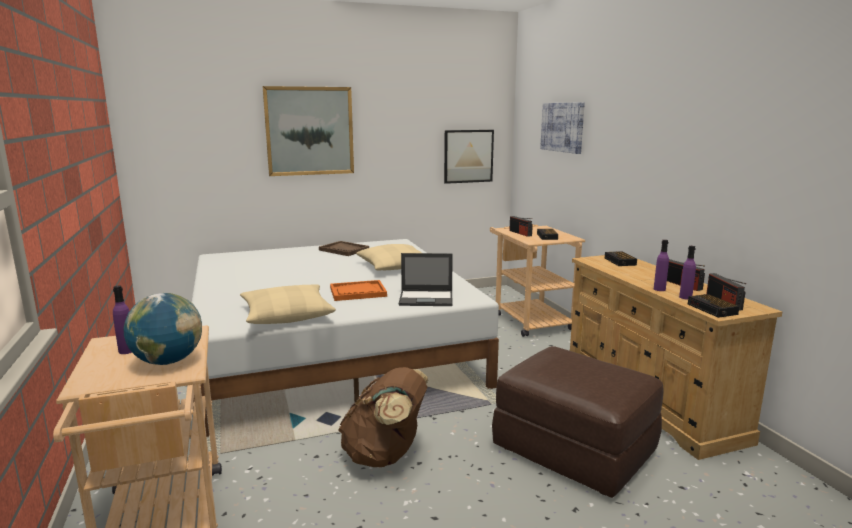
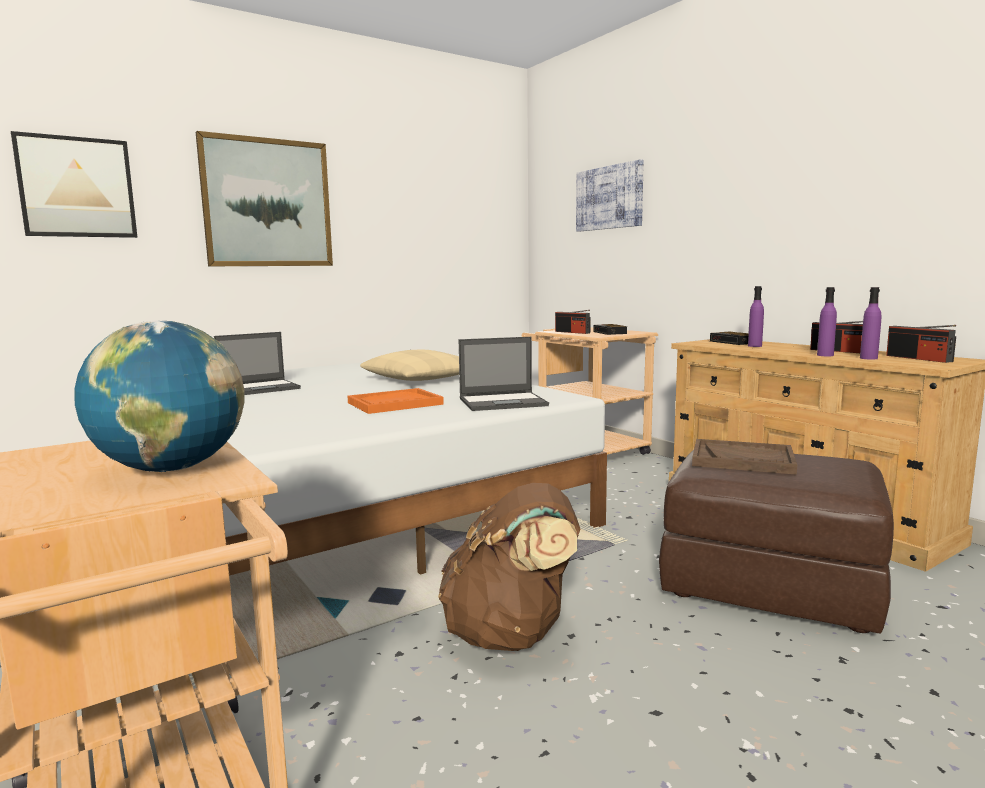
camera: 15 degrees left, 5 degrees down
(127, 351) = (62, 464): purple bottle -> purple bottle (754, 346)
(286, 314) = (304, 431): beige pillow -> none
(289, 266) = (260, 388): none -> laptop
(344, 250) = (329, 370): brown tray -> brown tray (742, 459)
(468, 156) = (477, 248): picture -> picture (77, 187)
(713, 309) = (921, 363): alarm clock -> none

